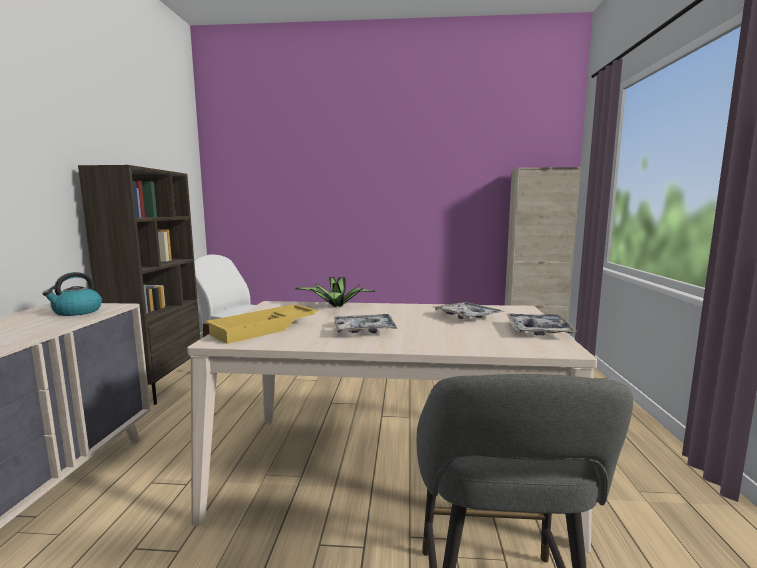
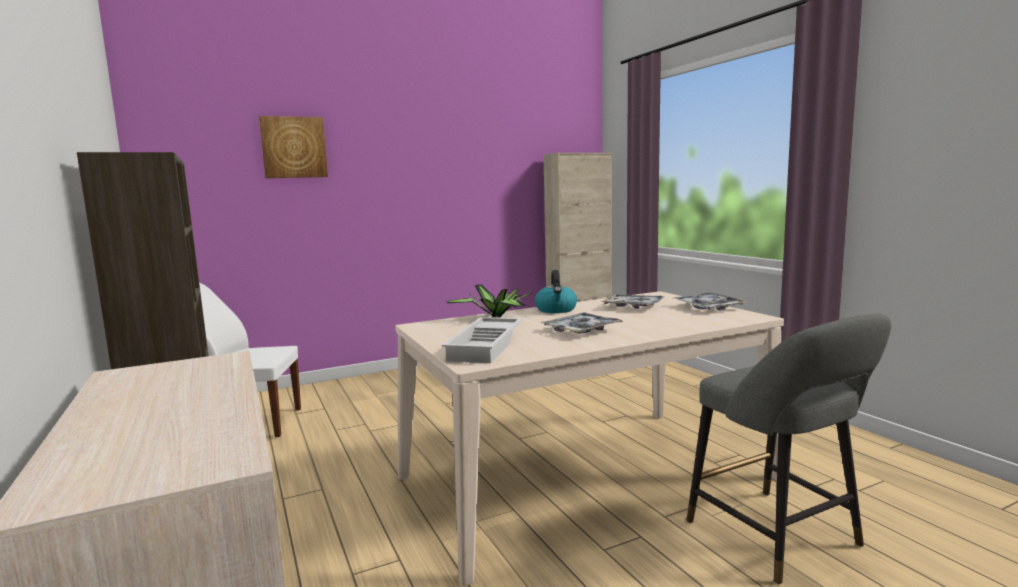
camera: 30 degrees left, 0 degrees up
(77, 312) = (192, 372): kettle -> kettle (556, 310)
(264, 329) = (487, 346): yellow tray -> white tray
(302, 166) = (294, 147): none -> picture

